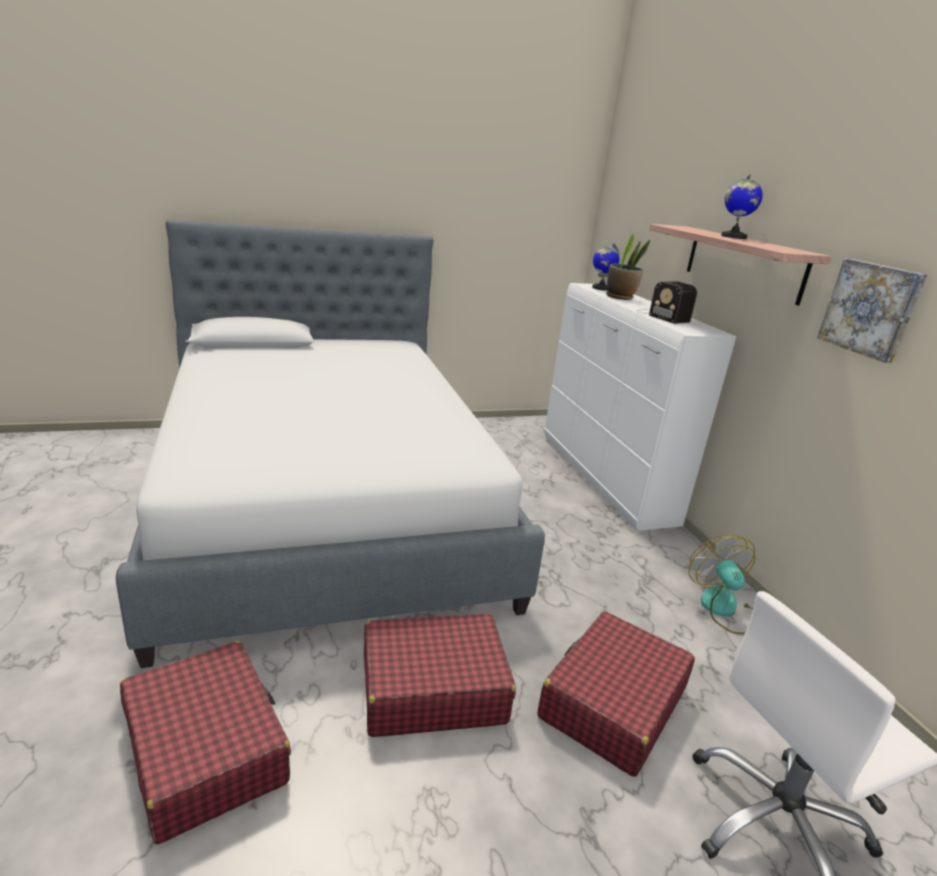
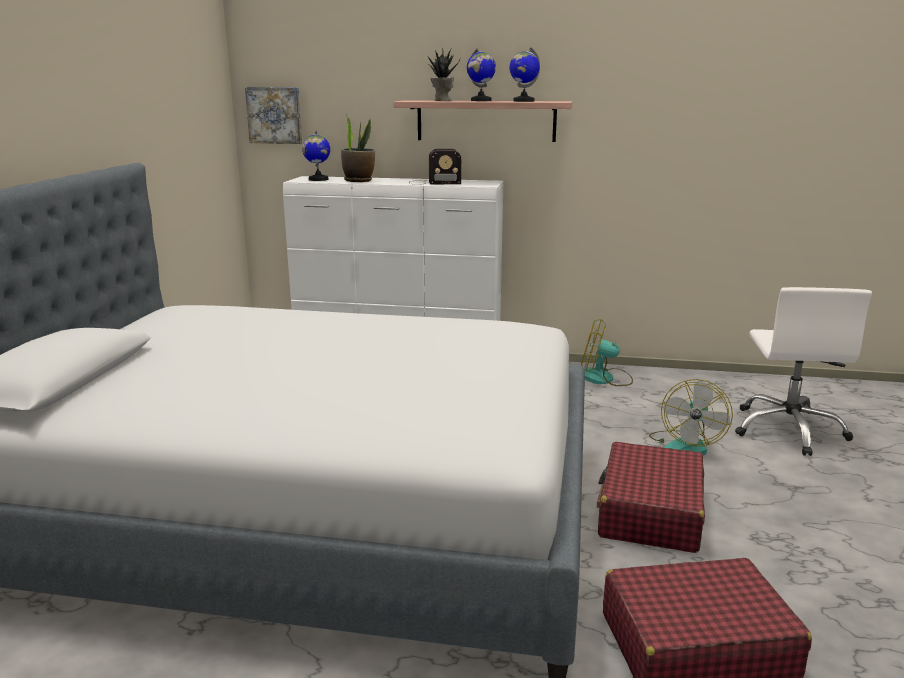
camera: 60 degrees left, 5 degrees down
(612, 704) = (685, 446): red suitcase -> fan
(699, 230) = (442, 100): none -> potted plant
(759, 244) = (523, 101): none -> globe
(871, 309) = (616, 130): picture -> picture (275, 115)

